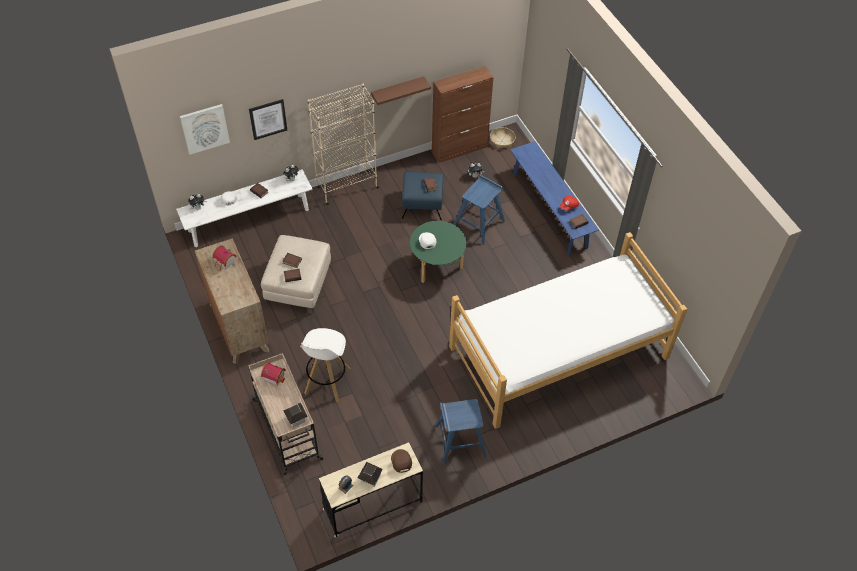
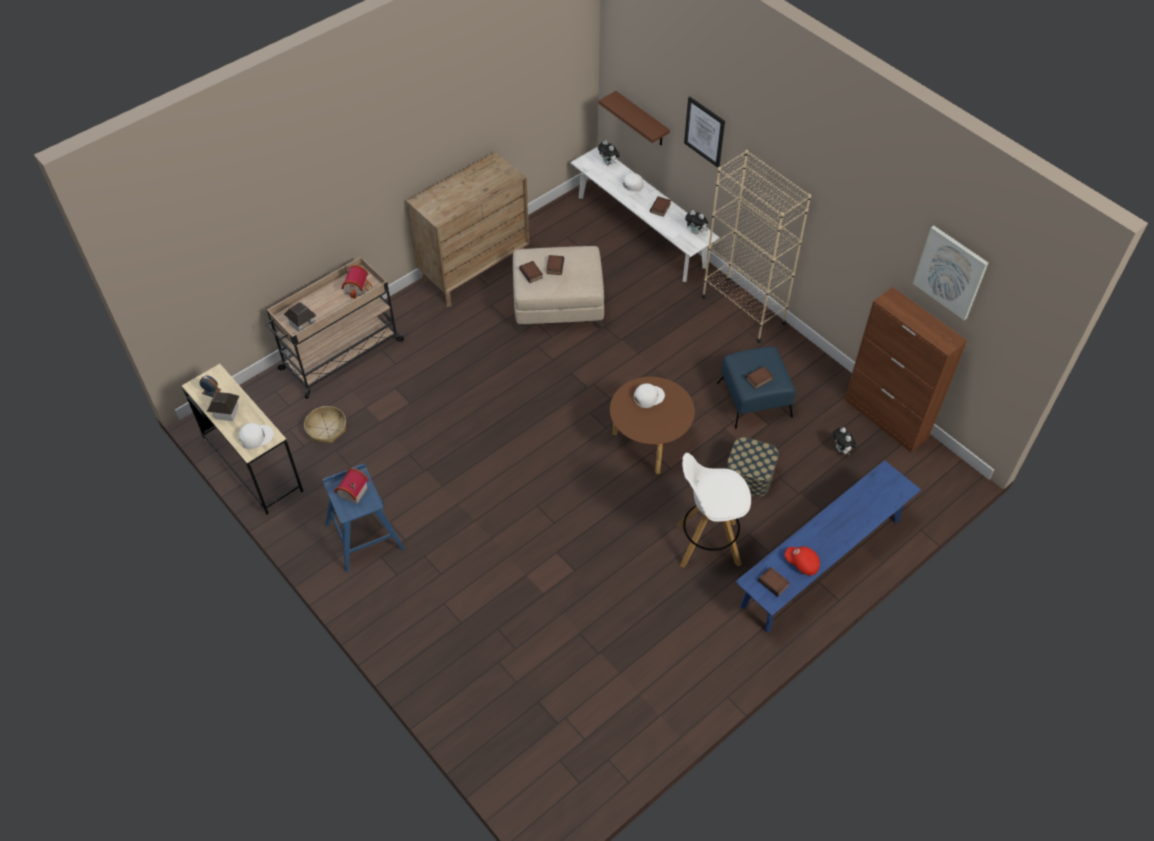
camera: 75 degrees right, 0 degrees up
(205, 128) = (645, 75): picture -> picture (950, 272)
(225, 262) = (485, 181): toy house -> toy house (351, 492)
(327, 381) = (420, 373): white stool -> white stool (707, 544)
(397, 91) = (850, 253): brown shelf -> brown shelf (642, 120)
(401, 461) = (256, 437): brown cap -> white cap
(437, 265) = (649, 442): green coffee table -> brown coffee table
(479, 223) = (749, 475): blue stool -> storage box
(502, 141) = (934, 468): basket -> basket (326, 429)
(559, 353) = (547, 629): bed -> none

